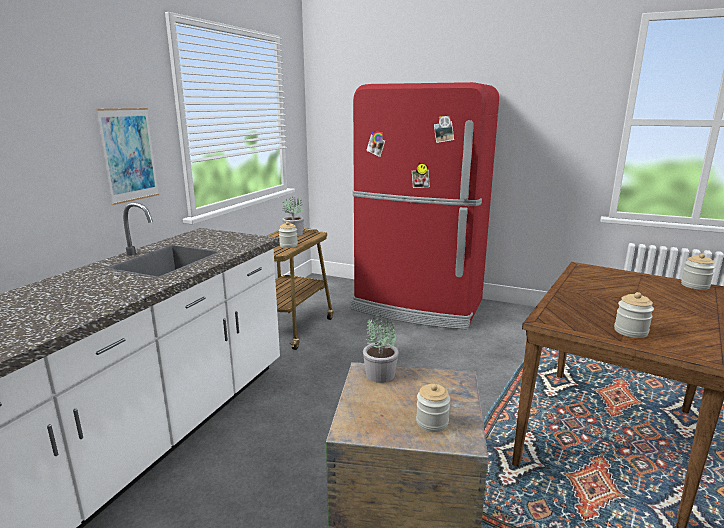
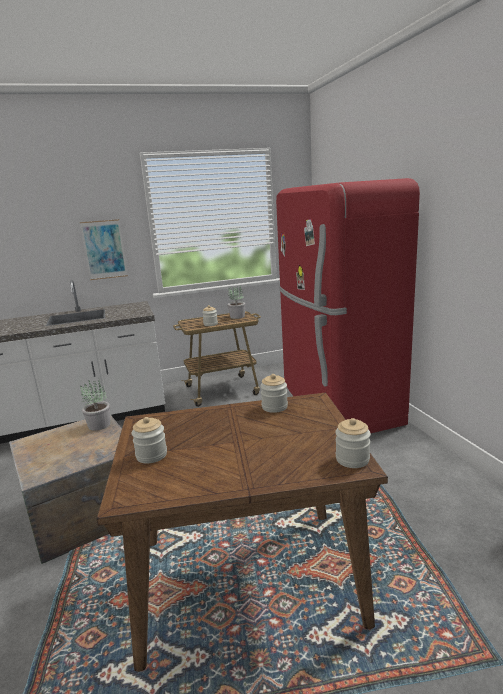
camera: 50 degrees right, 0 degrees up
(432, 422) = (51, 460): jar -> jar (274, 407)

